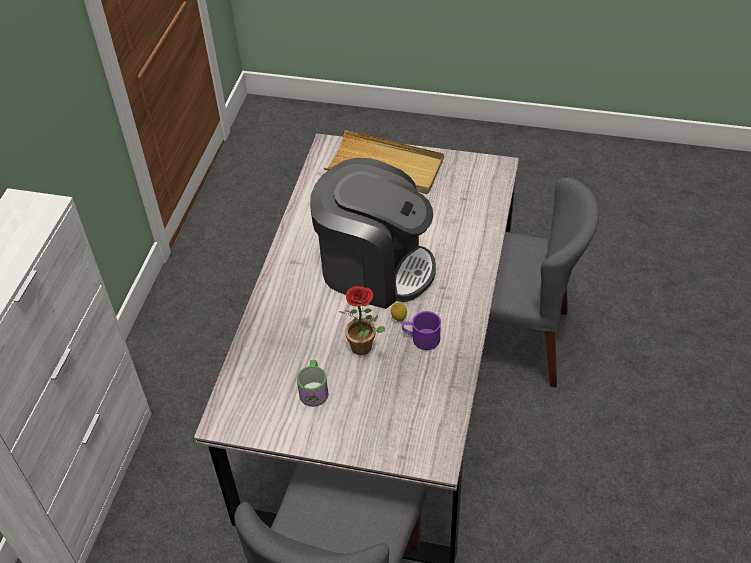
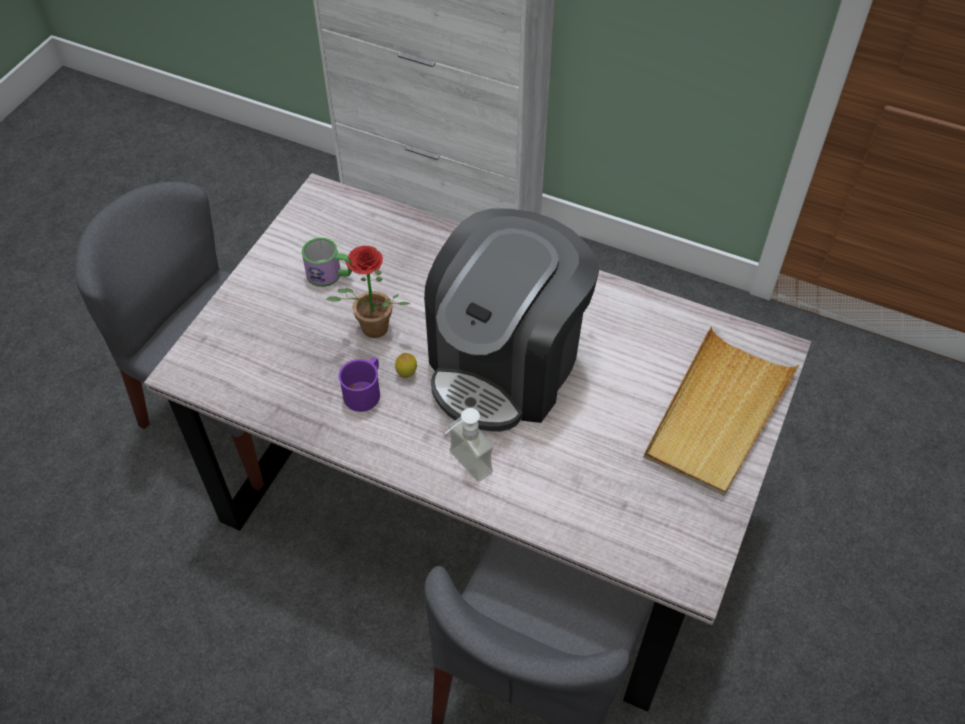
camera: 100 degrees right, 5 degrees up
(464, 274) = (463, 467): none -> soap dispenser

